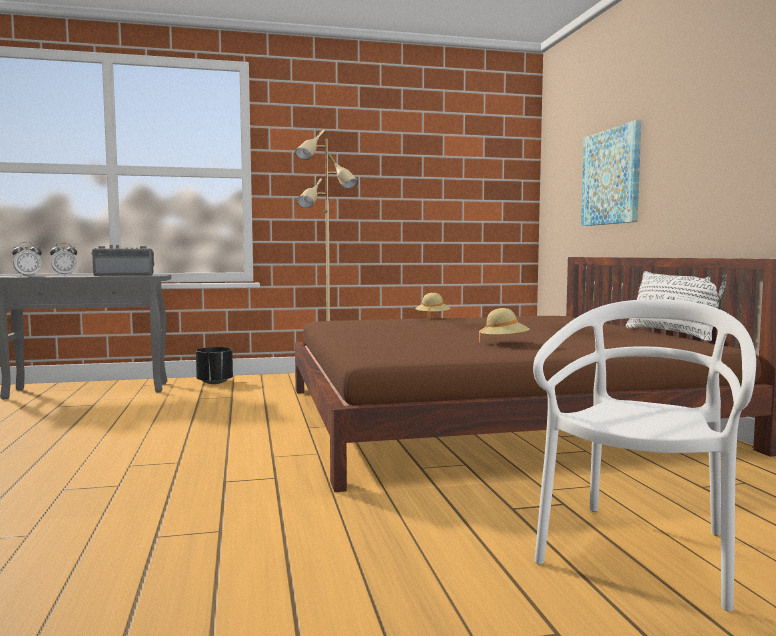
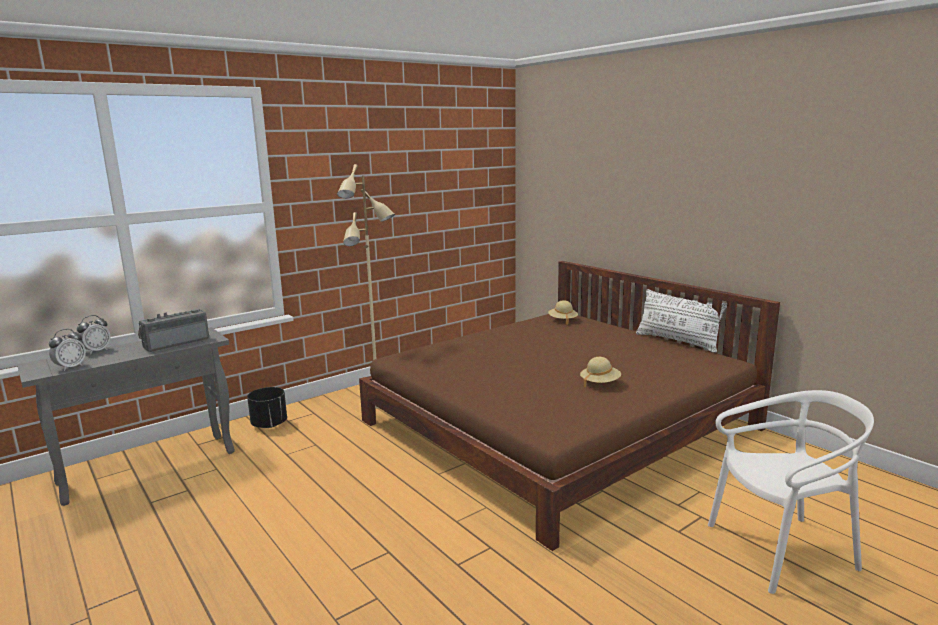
camera: 25 degrees left, 10 degrees up
(432, 317) = (472, 334): beige hat -> beige hat (562, 320)
(611, 177) = (605, 203): picture -> none
(640, 552) = (781, 550): white chair -> white chair turned 75 degrees clockwise

